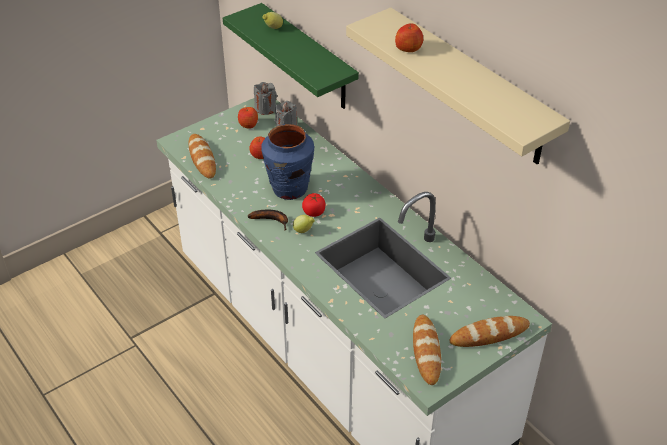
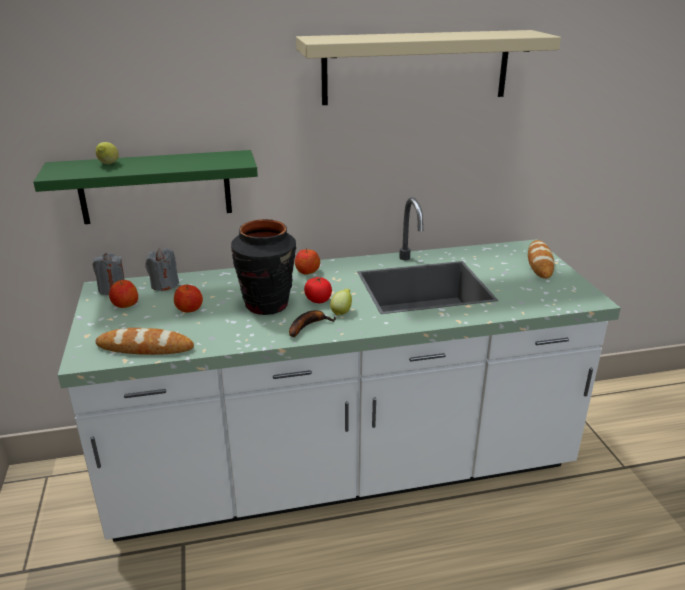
camera: 65 degrees left, 15 degrees down
(289, 189) = (267, 305): blue vase -> black vase
(408, 48) = (378, 38): apple -> apple (307, 271)
(426, 351) = (550, 292): bread -> none

